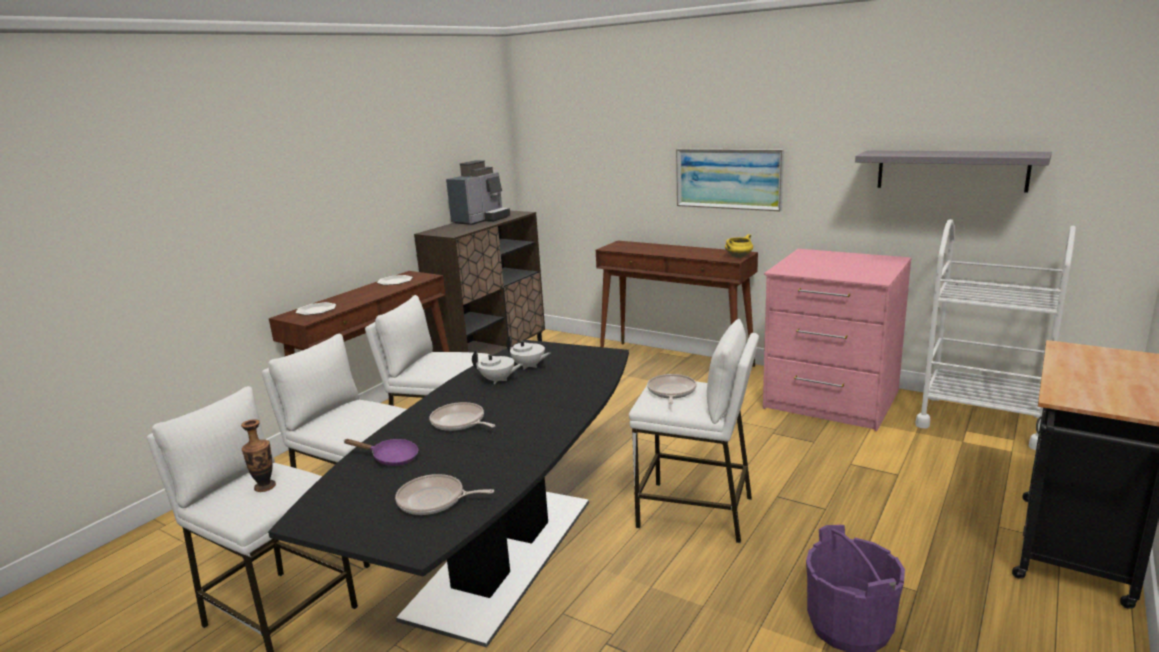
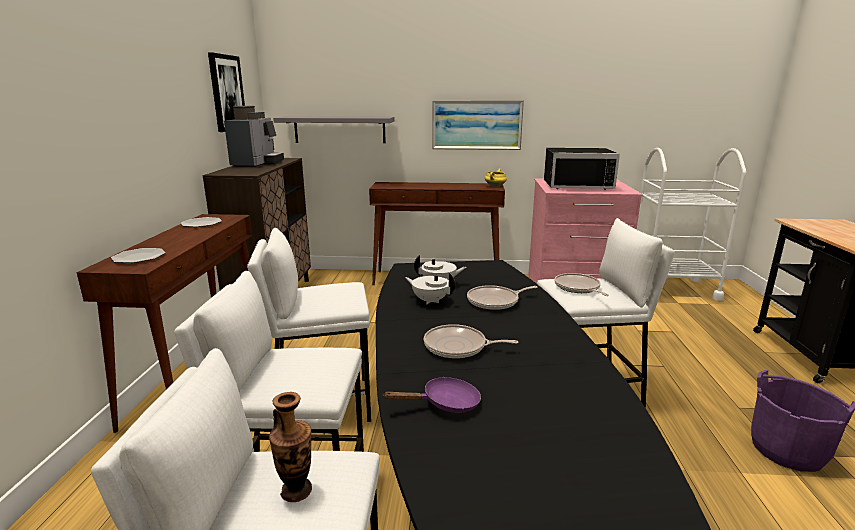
camera: 30 degrees left, 0 degrees up
(434, 500) = (576, 439): frying pan -> frying pan (495, 301)
(457, 150) = (227, 93): none -> picture
(498, 380) = (430, 301): white teapot -> white teapot turned 135 degrees counterclockwise
(828, 264) = (576, 185): none -> black microwave
(951, 170) = (643, 115): grey shelf -> grey shelf (339, 129)

